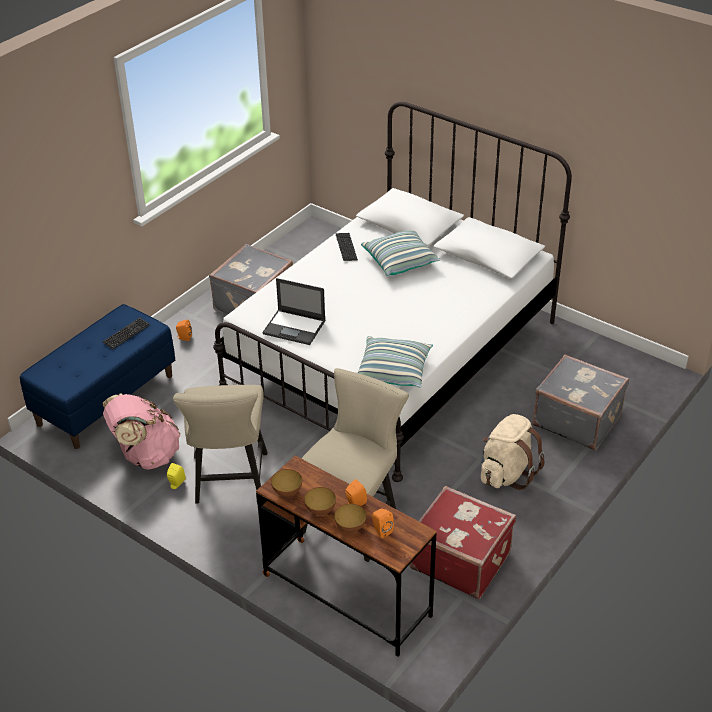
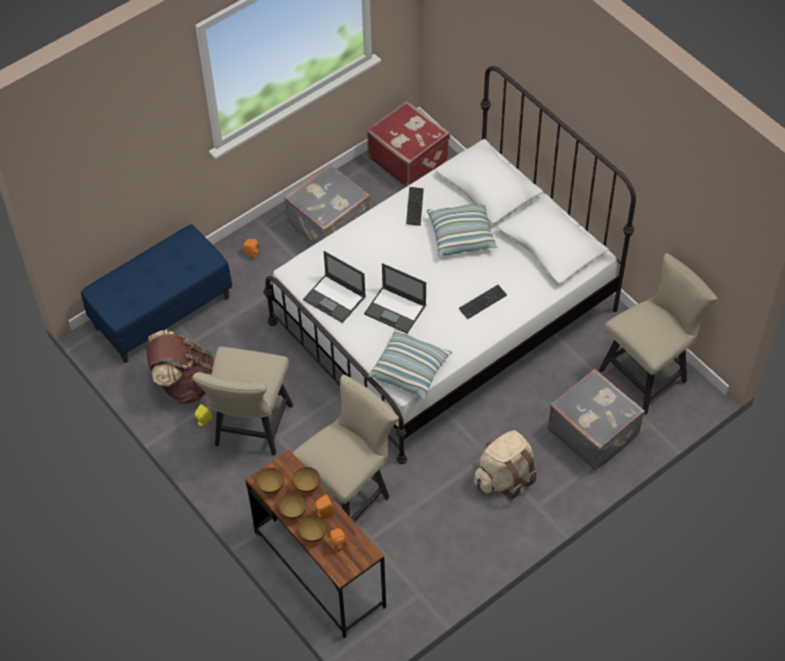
camera: 15 degrees right, 15 degrees up
(126, 334) = (185, 262): keyboard -> keyboard (482, 302)
(146, 455) = (184, 383): pink backpack -> brown backpack
(327, 484) = (307, 486): none -> bowl
(360, 326) = (396, 310): none -> laptop
(460, 559) = (430, 557): red suitcase -> red suitcase (408, 159)
(606, 365) = (648, 373): none -> beige chair

